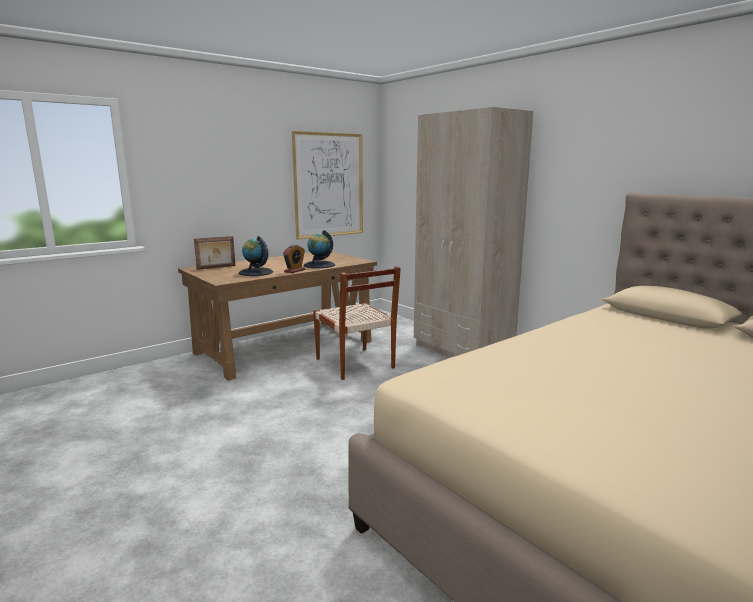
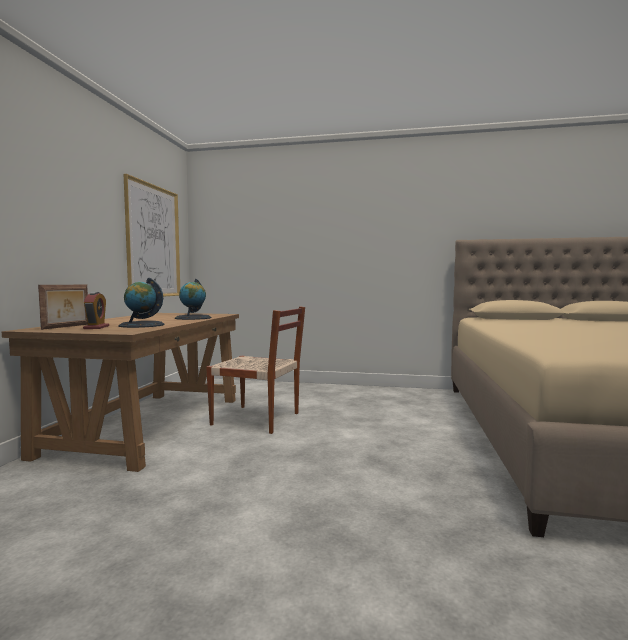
camera: 40 degrees left, 10 degrees down
(294, 270) = (183, 321): alarm clock -> alarm clock (96, 327)
(462, 350) = (323, 390): beige wardrobe -> none

